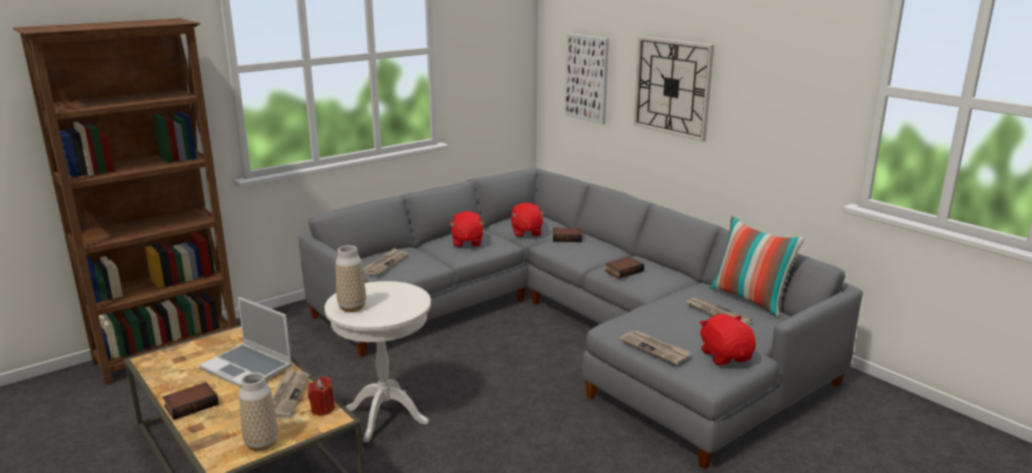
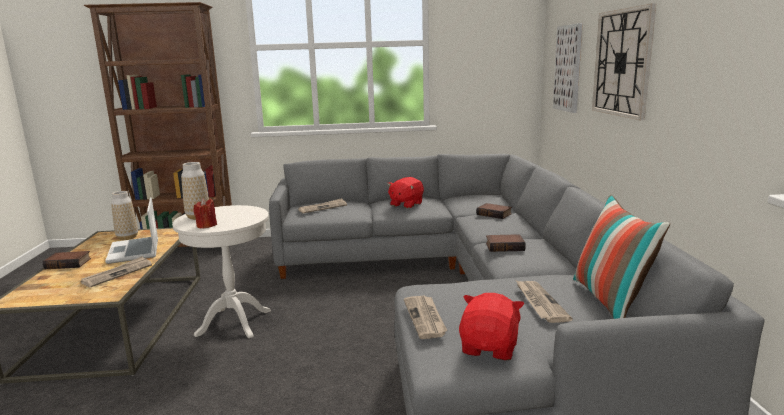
camera: 35 degrees right, 5 degrees down
(262, 444) = (47, 298): vase -> vase (127, 237)
(322, 409) = (117, 287): red candle -> red candle (206, 225)
(526, 232) = (467, 206): red plush toy -> none

